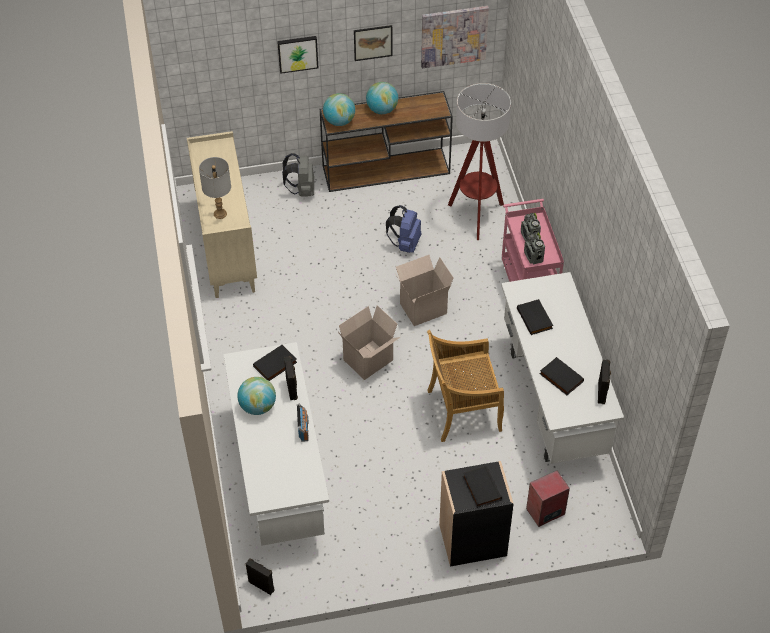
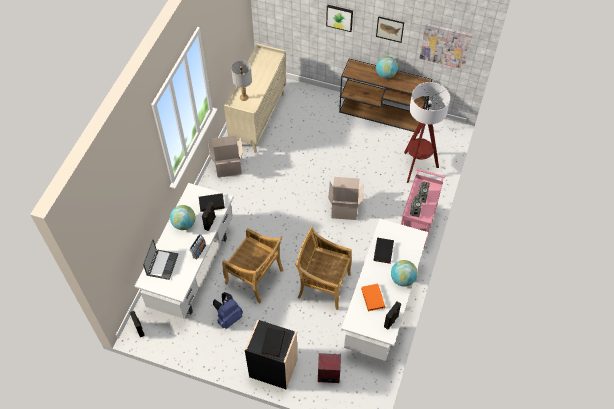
camera: 30 degrees right, 5 degrees up
(267, 468) = (162, 264): none -> laptop
(302, 190) = (324, 104): grey backpack -> none
(339, 121) = (355, 71): globe -> globe (402, 279)
(368, 361) = (290, 226): cardboard box -> cardboard box (228, 168)
(369, 445) = (255, 277): none -> beige chair
(405, 244) = (361, 164): blue backpack -> blue backpack (228, 318)
(560, 378) = (372, 298): black book -> orange book

